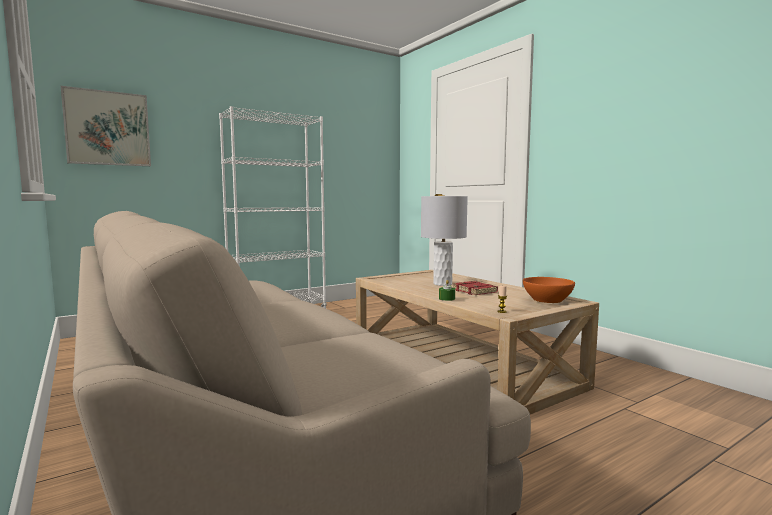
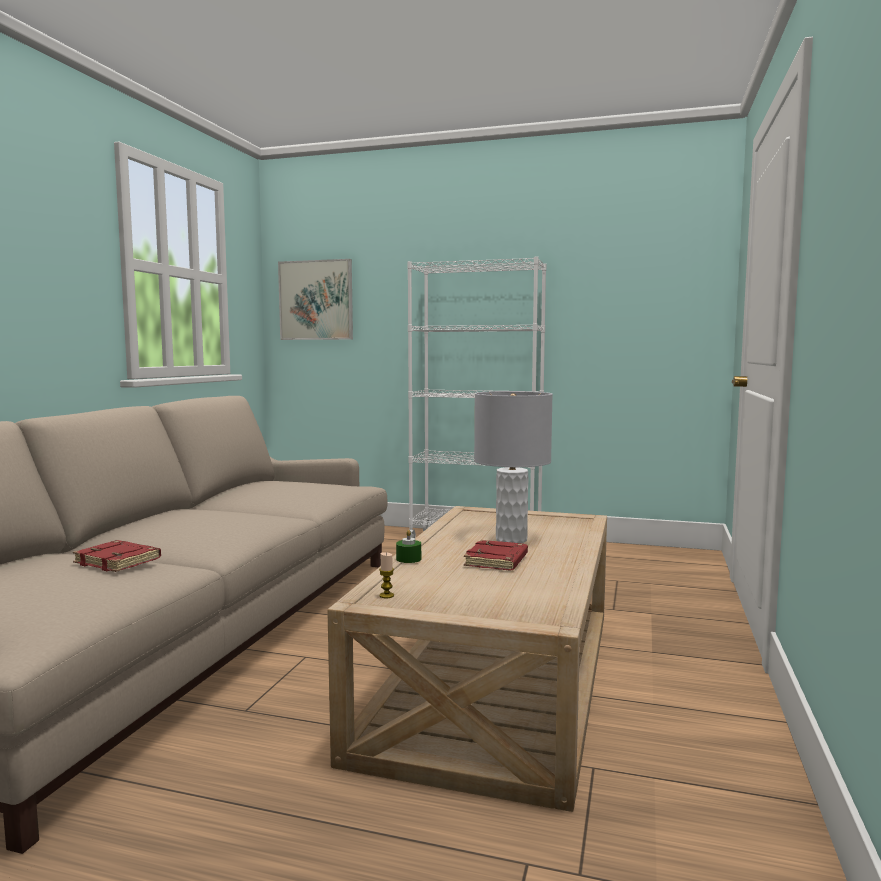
camera: 50 degrees right, 0 degrees up
(333, 339) = (119, 561): none -> red book
(547, 300) = (517, 603): orange bowl -> none

